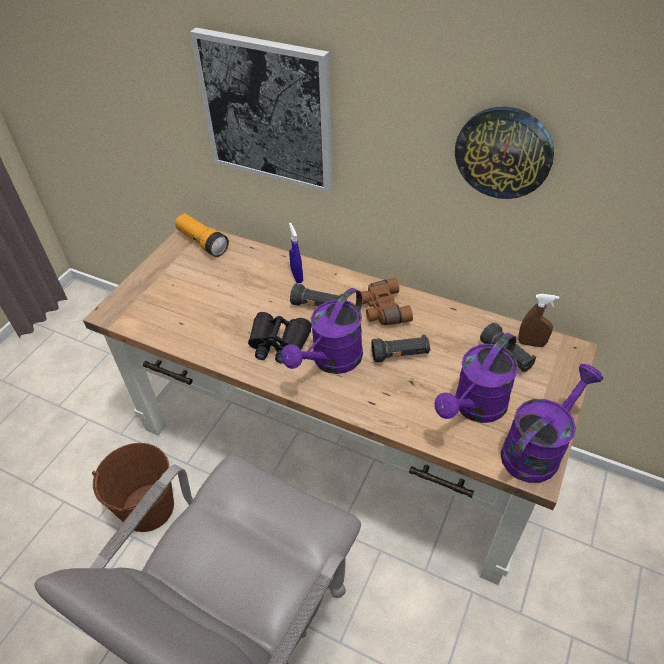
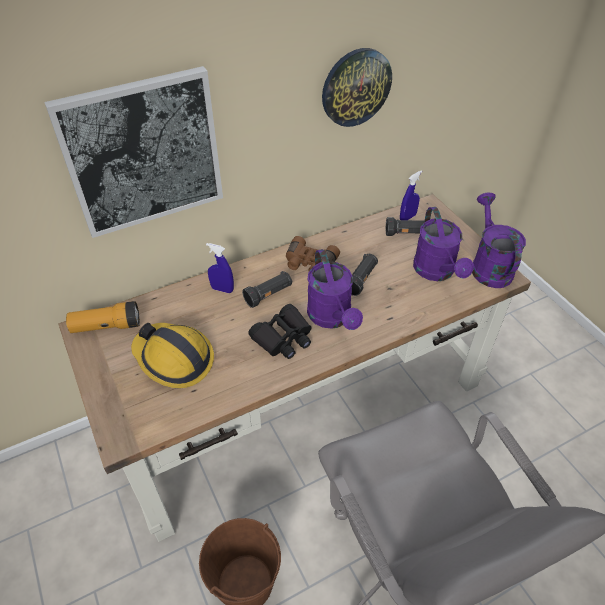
camera: 55 degrees left, 0 degrees up
(201, 294) = (174, 359): none -> hard hat
(531, 343) = (407, 217): brown spray bottle -> blue spray bottle

